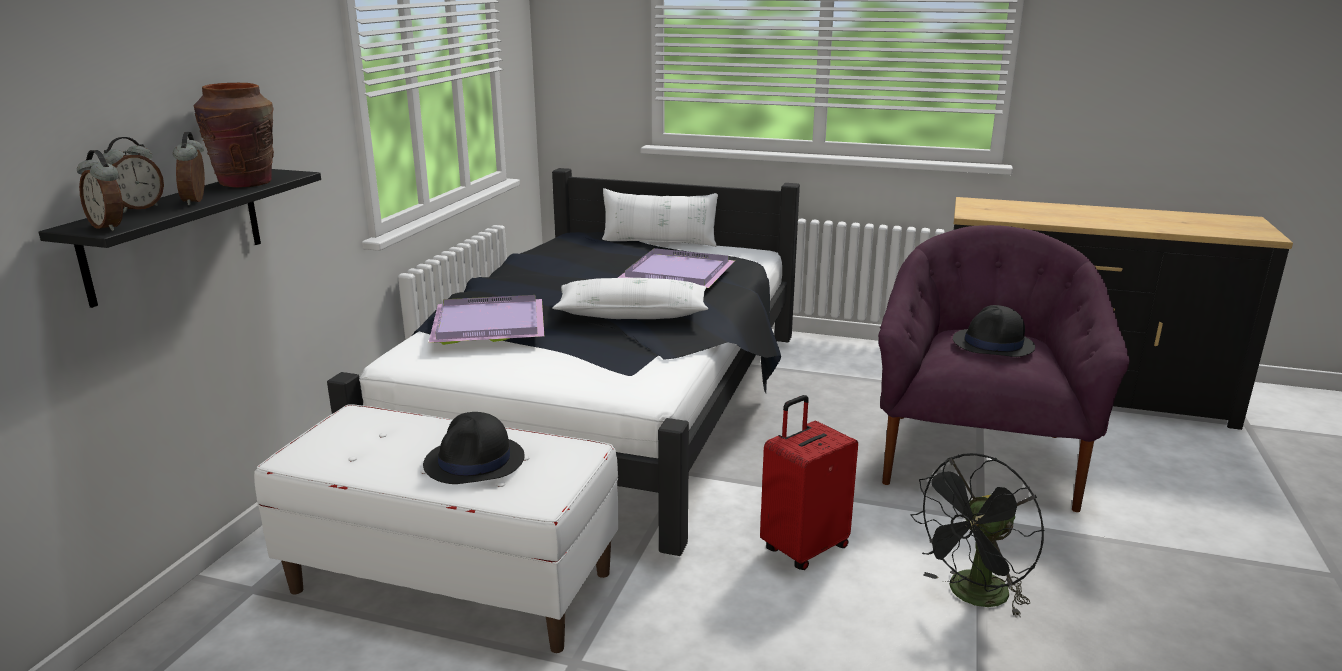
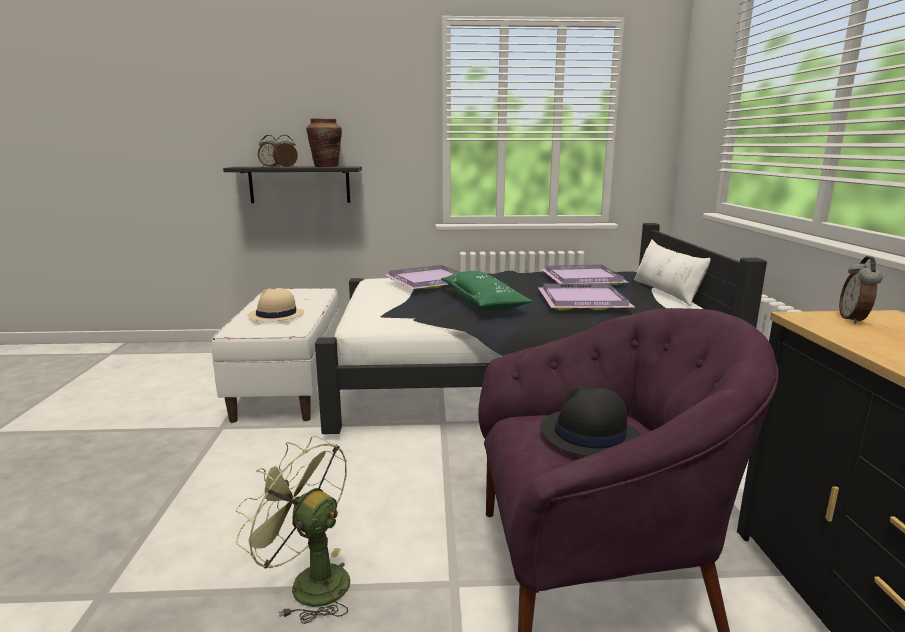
camera: 70 degrees right, 5 degrees down
(110, 227) = (239, 167): alarm clock -> alarm clock (854, 320)
(475, 462) = (276, 315): black hat -> beige hat
(584, 255) = (584, 279): none -> purple tray
(632, 314) = (483, 302): white pillow -> green pillow
(803, 548) = (359, 484): red suitcase -> none
(972, 597) = (309, 582): black fan -> green fan

